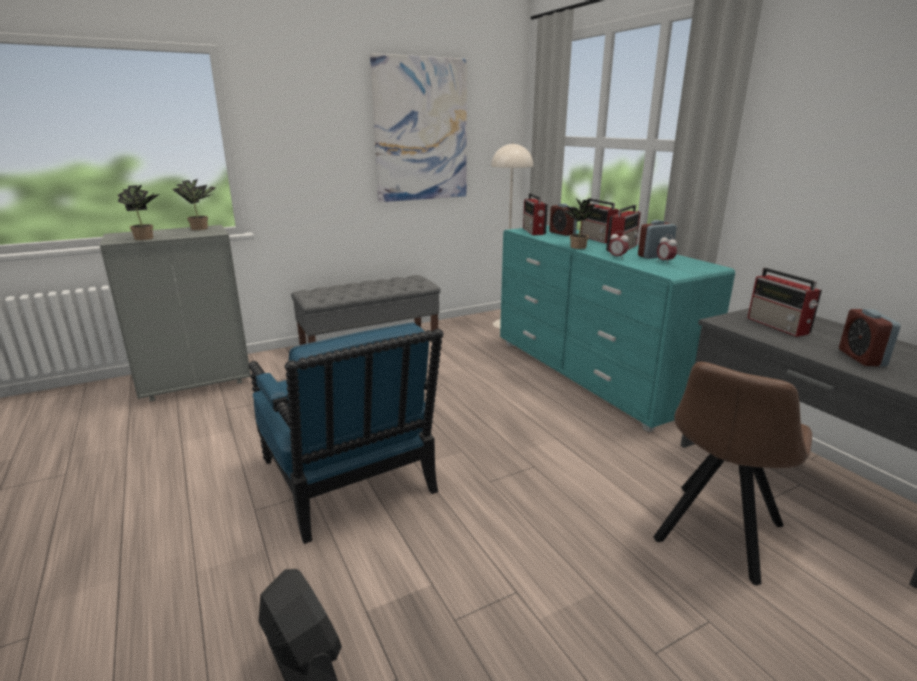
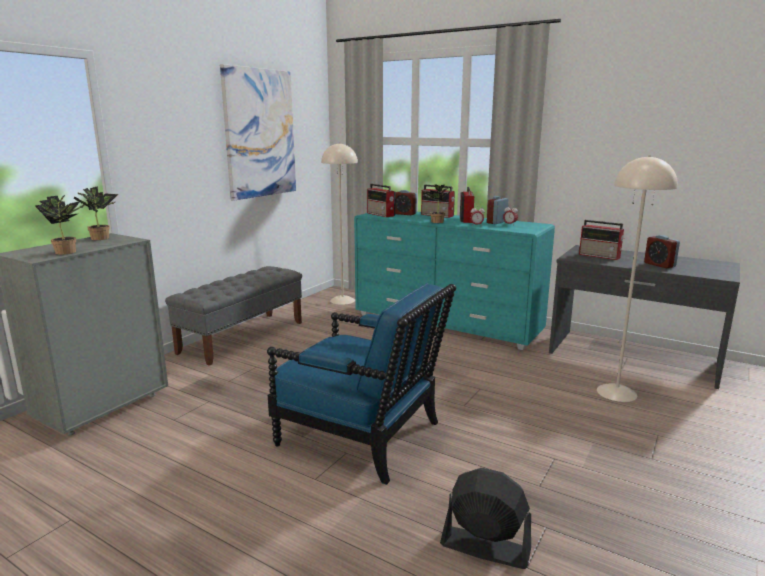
camera: 30 degrees left, 5 degrees down
(717, 532) = (616, 392): brown chair -> beige floor lamp

